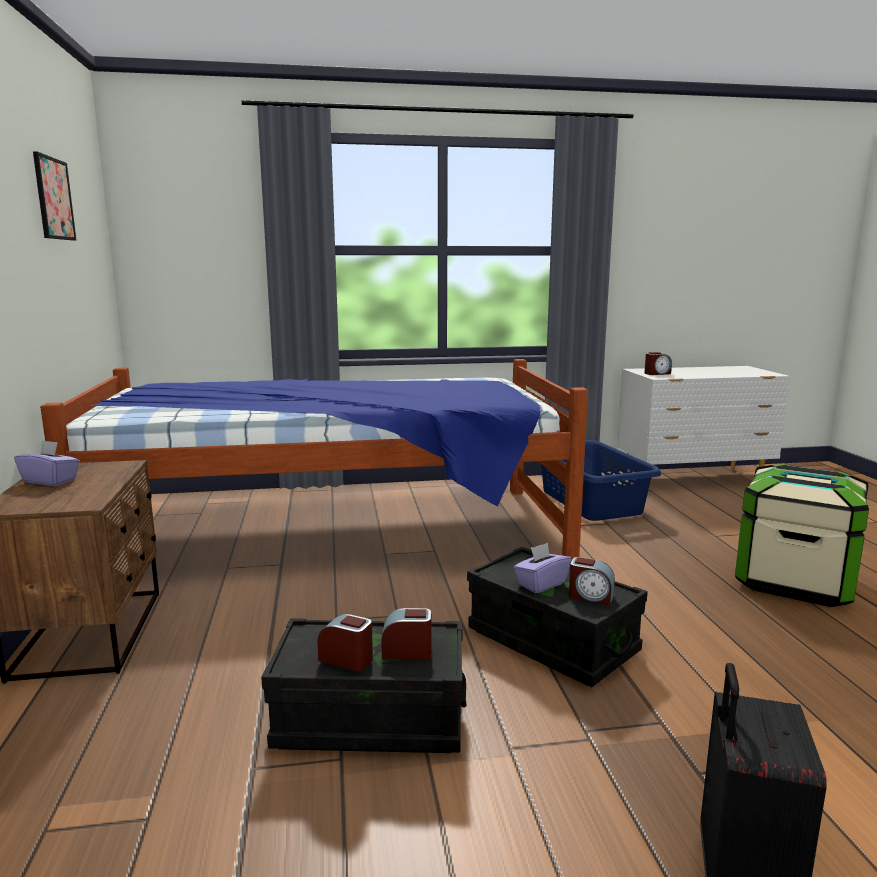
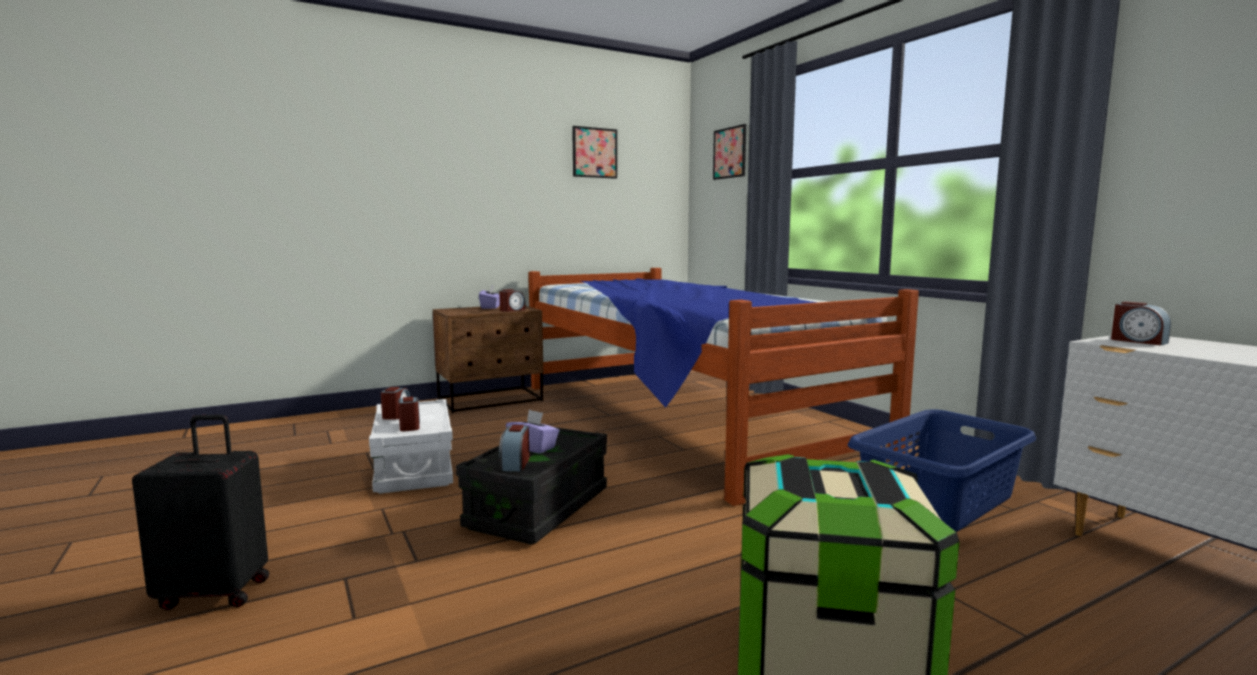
camera: 70 degrees right, 5 degrees down
(116, 472) = (512, 310): none -> alarm clock
(204, 214) = (729, 153): none -> picture
(370, 718) = (414, 468): black storage box -> white storage box

